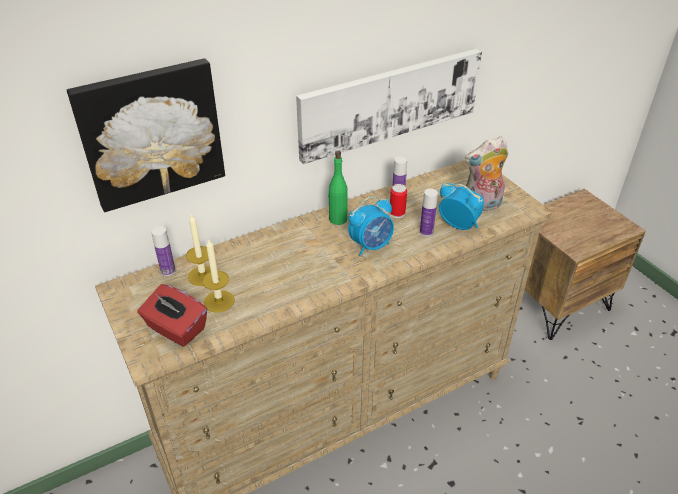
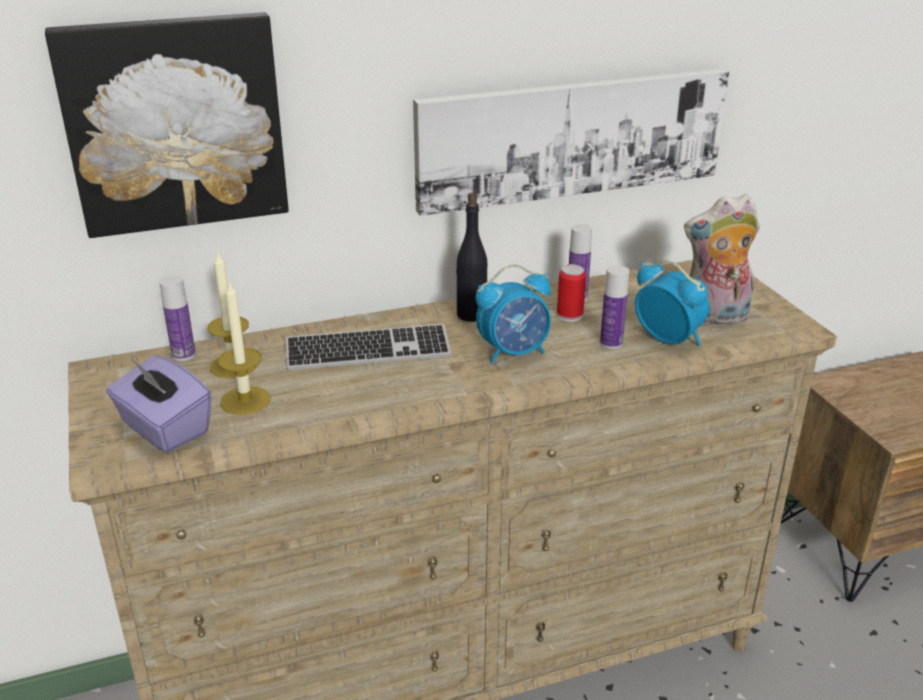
camera: 10 degrees right, 10 degrees down
(176, 329) = (164, 429): red tissue box -> purple tissue box
(283, 255) = (368, 351): none -> keyboard
(337, 219) = (471, 314): green bottle -> black bottle

